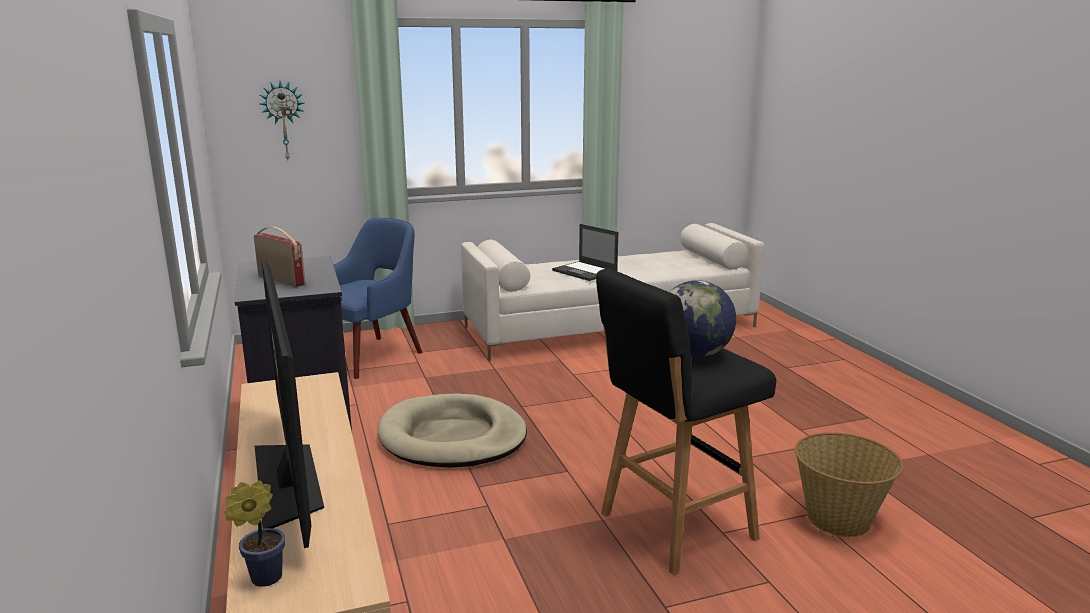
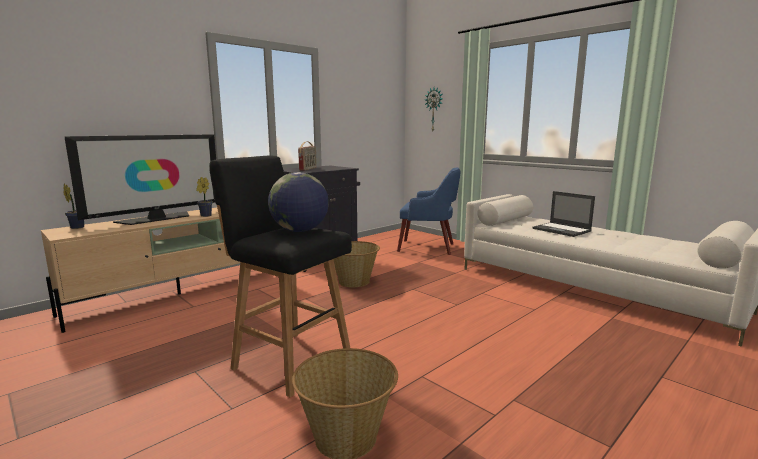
camera: 65 degrees right, 5 degrees down
(328, 431) = (205, 216): none -> potted plant
(452, 437) = (354, 282): beige dog bed -> basket
(585, 271) = (562, 230): laptop -> laptop turned 60 degrees counterclockwise

